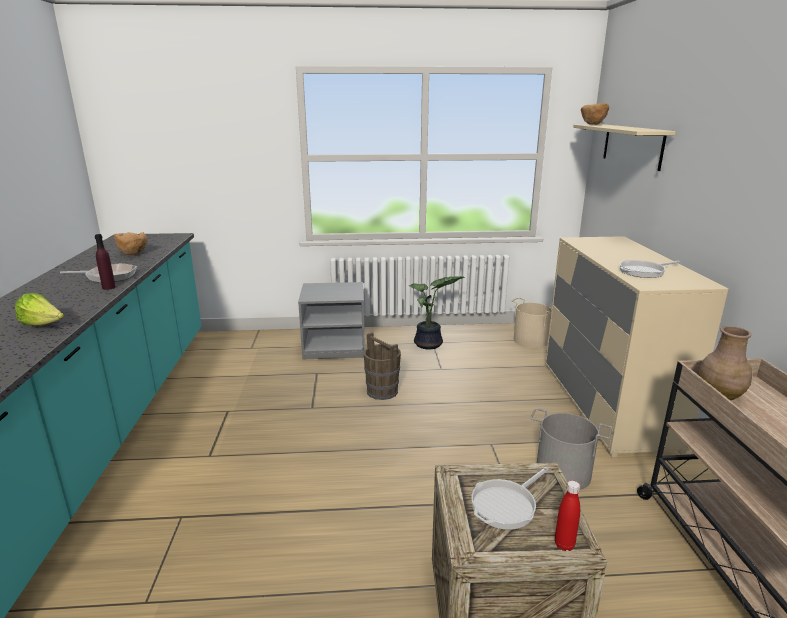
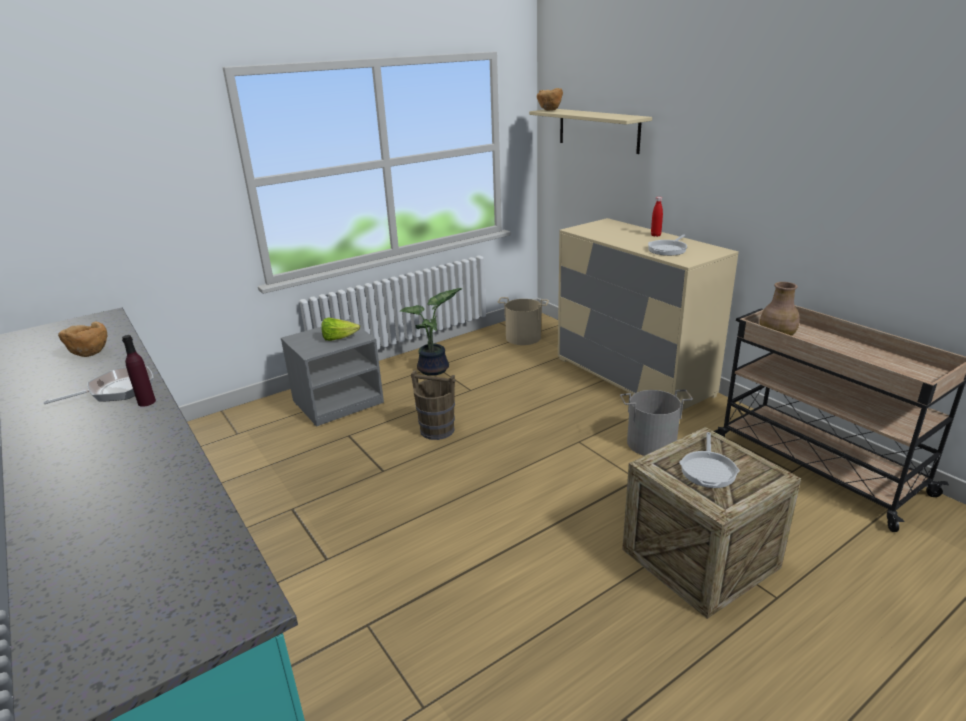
camera: 30 degrees left, 5 degrees up
(43, 325) = (152, 468): lettuce -> lettuce (339, 339)
(564, 544) = (769, 479): red bottle -> red bottle (655, 235)

